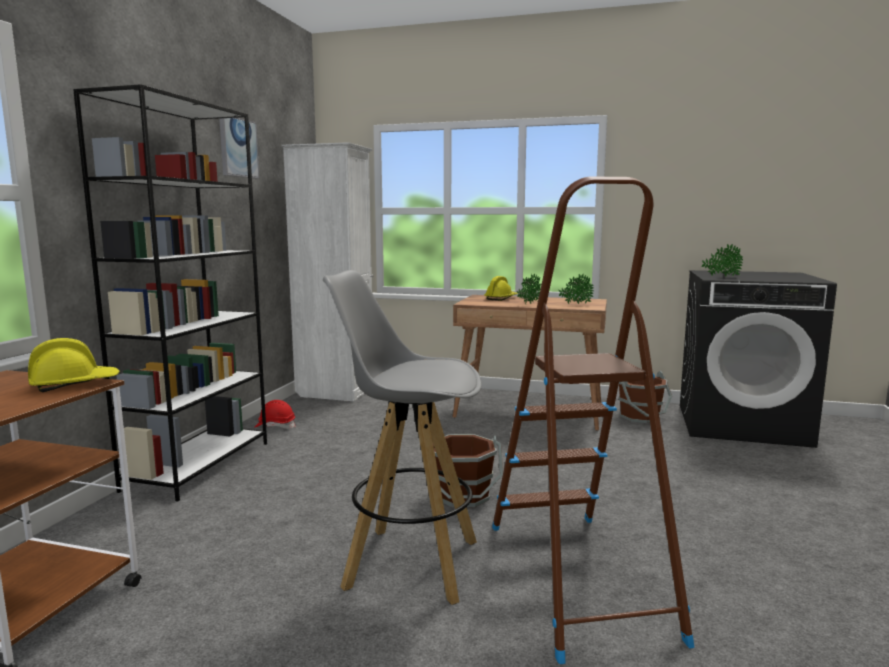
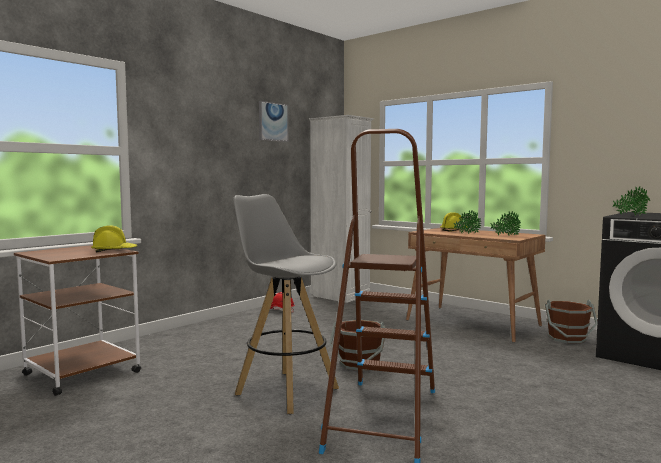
camera: 25 degrees right, 5 degrees down
(199, 465) = (218, 324): white bookcase -> none

